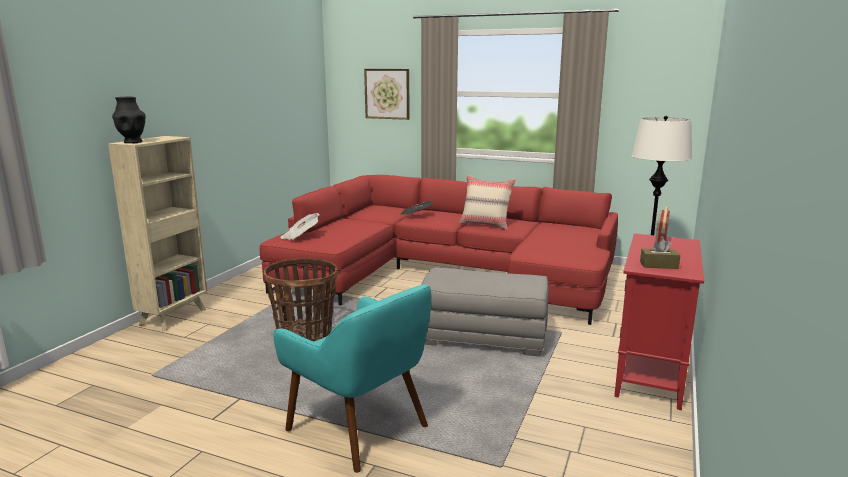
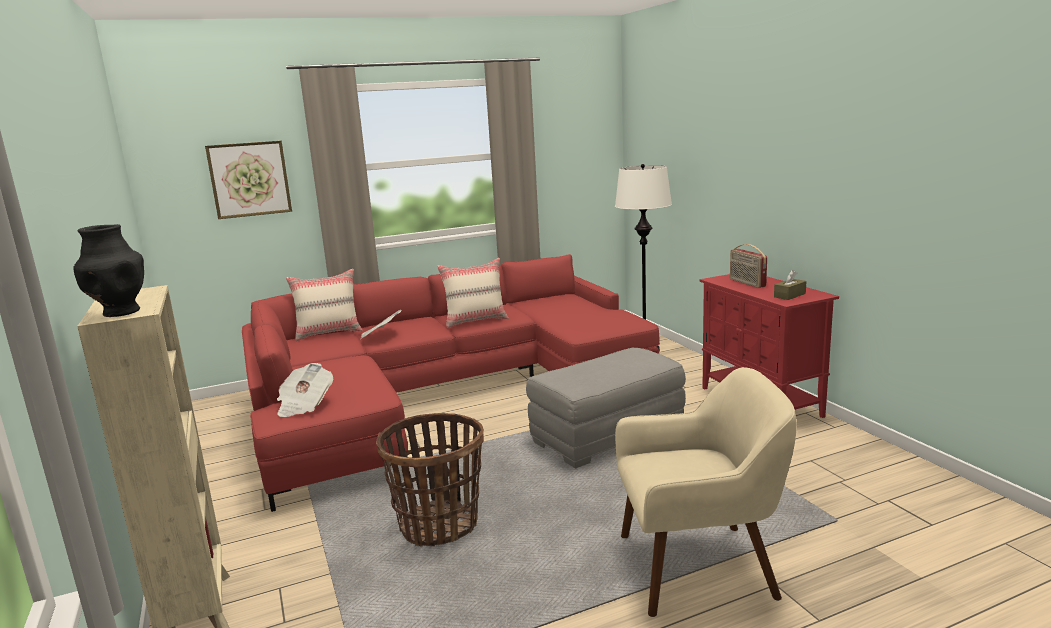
camera: 45 degrees left, 0 degrees up
(360, 428) = (698, 567): turquoise armchair -> beige armchair
(398, 207) = (329, 333): none -> beige pillow

